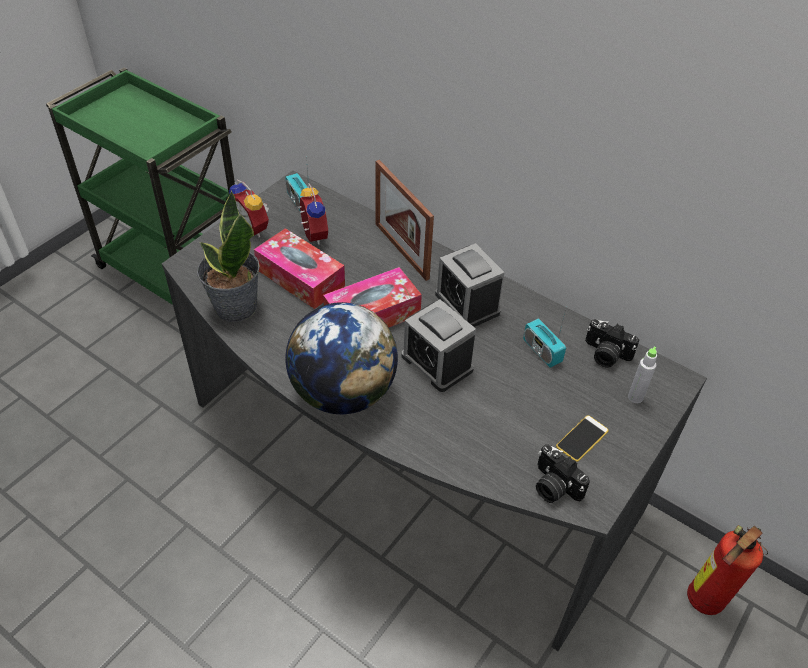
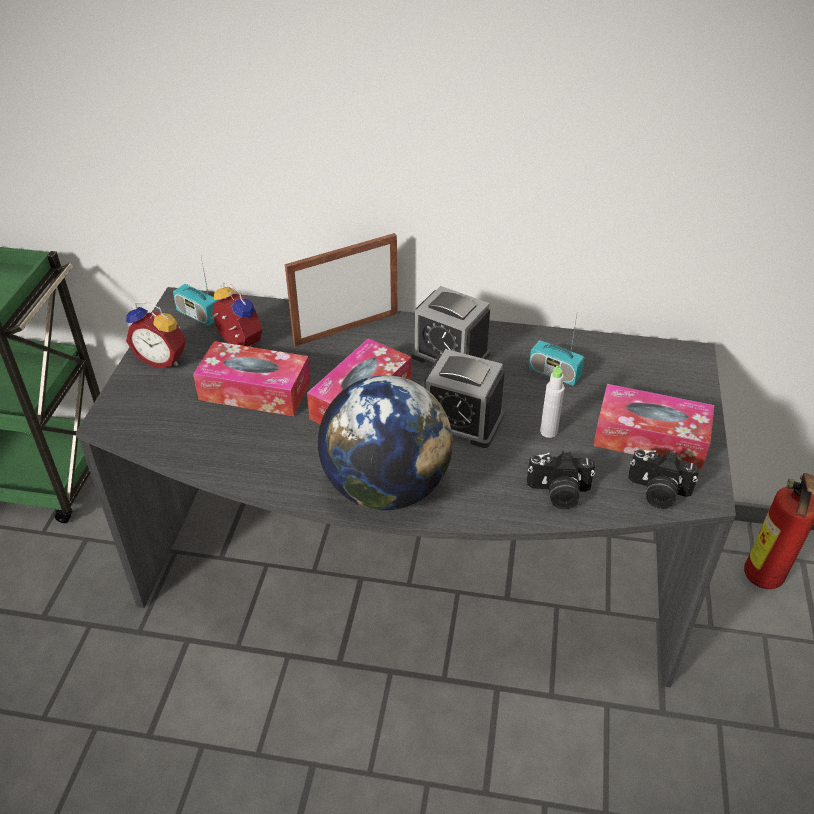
camera: 25 degrees left, 5 degrees down
(235, 307) = (200, 446): potted plant -> none
(401, 251) = (346, 328): picture frame -> picture frame turned 120 degrees clockwise
(582, 439) = (650, 438): phone -> tissue box
(605, 354) = (614, 355): camera -> camera (558, 493)
(635, 397) = (668, 383): grey bottle -> grey bottle (548, 431)

